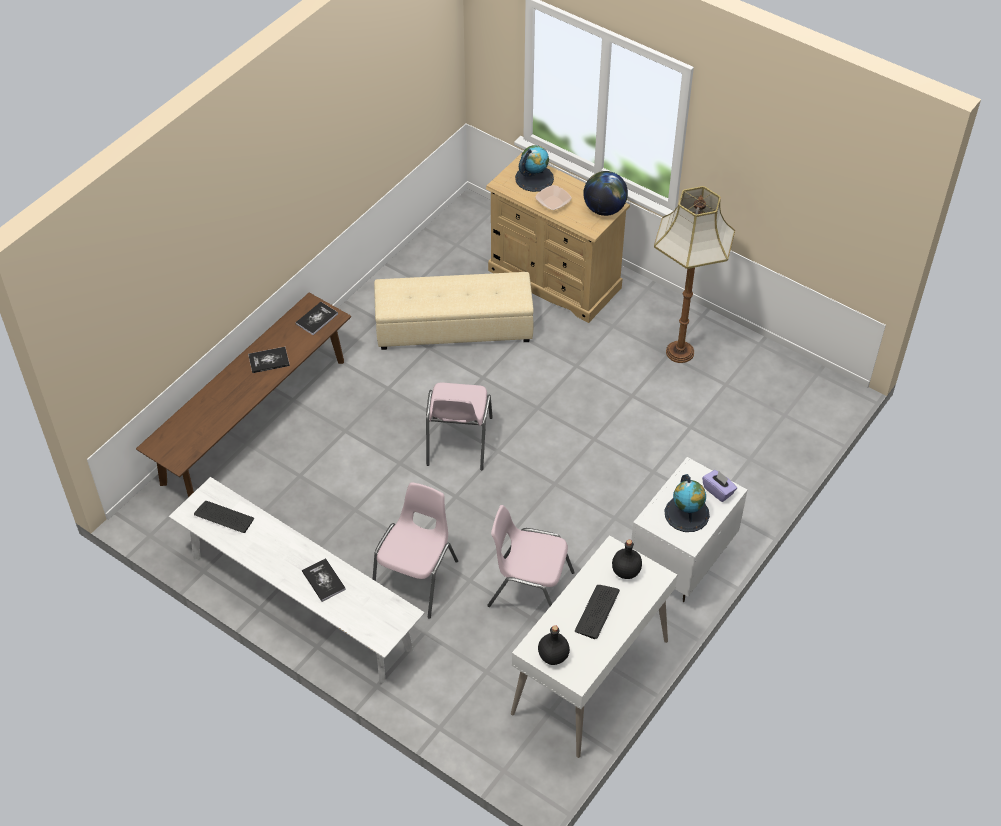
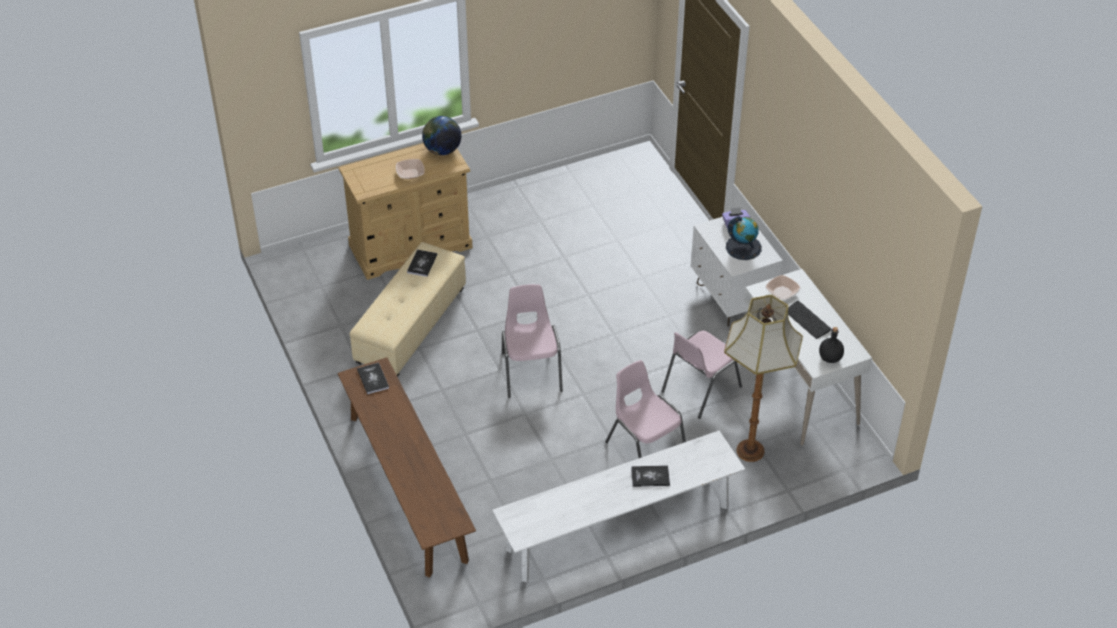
camera: 60 degrees left, 5 degrees down
(224, 517) = (543, 515): keyboard -> none
(269, 360) = (394, 426): book -> book (422, 264)
(458, 442) = (531, 371): pink chair -> pink chair turned 135 degrees counterclockwise
(534, 178) = (374, 172): globe -> none
(625, 571) = (782, 292): black bottle -> bowl
(678, 352) = (542, 214): floor lamp -> floor lamp (749, 451)

